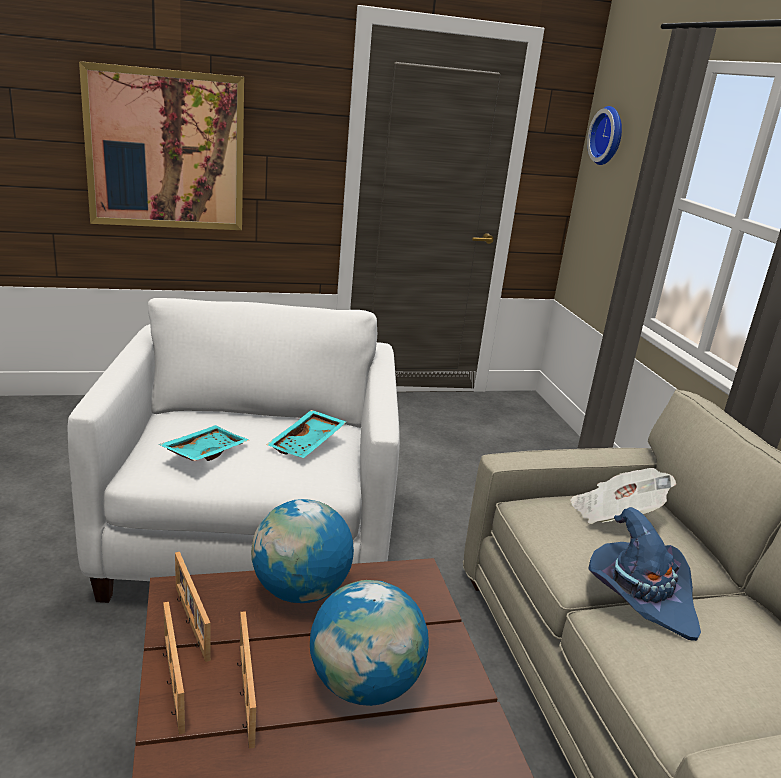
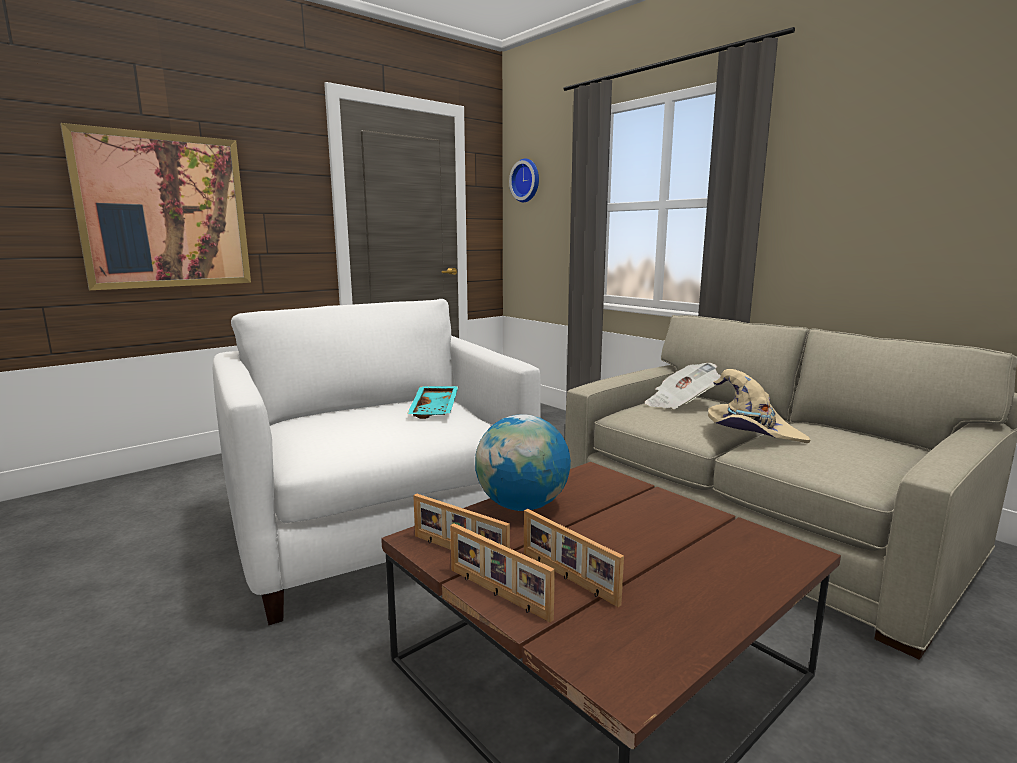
camera: 25 degrees left, 10 degrees down
(204, 452) = (354, 432): turquoise tray -> none
(364, 685) = (645, 540): globe -> none
(640, 595) = (751, 433): blue hat -> beige hat

